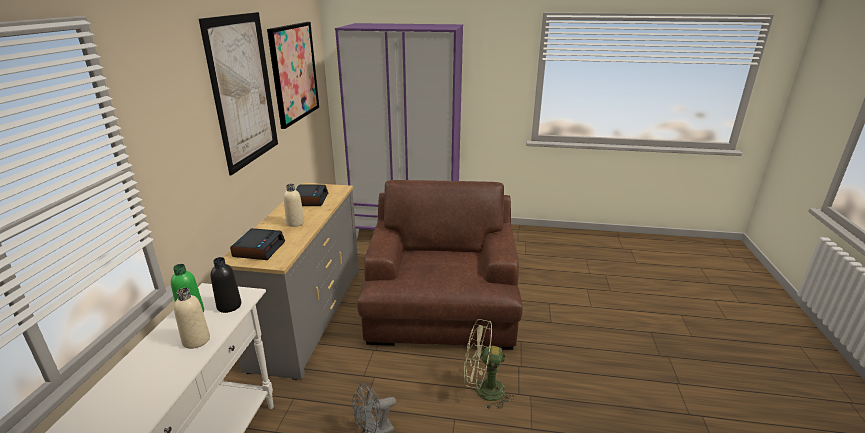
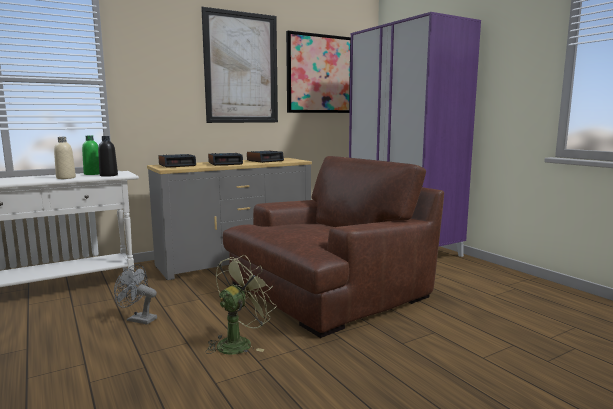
camera: 50 degrees right, 15 degrees down
(295, 223) = (225, 163): beige bottle -> alarm clock
(483, 390) = (239, 343): green fan -> green fan turned 75 degrees clockwise

